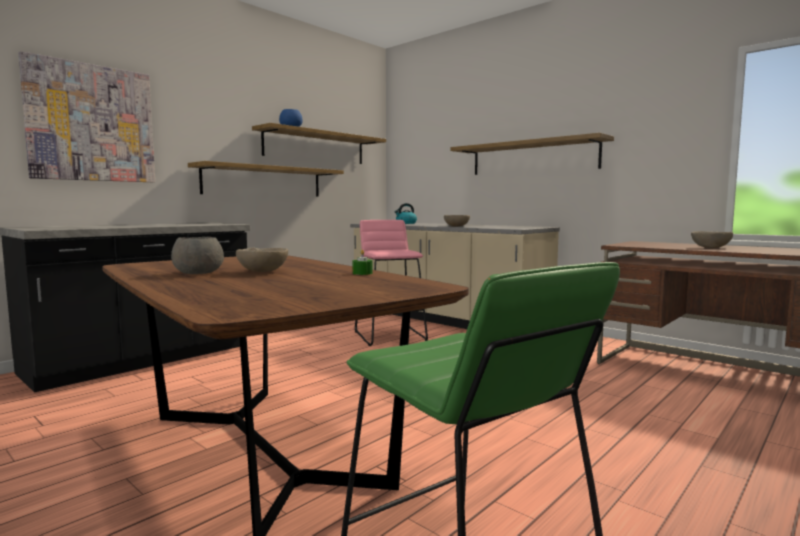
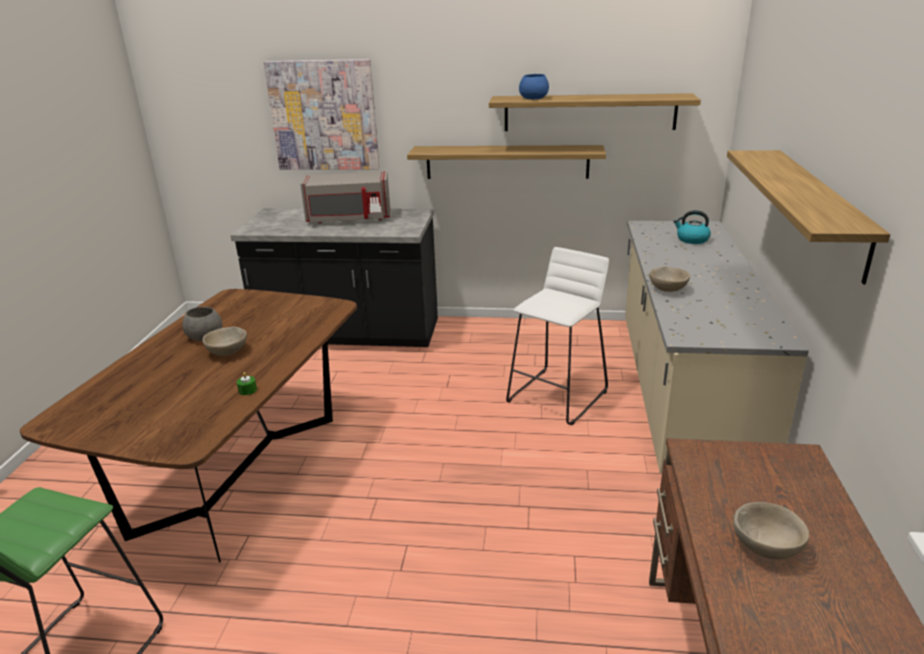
camera: 55 degrees right, 20 degrees up
(145, 224) = (349, 219): none -> grey microwave
(390, 336) = (558, 396): pink stool -> white stool

